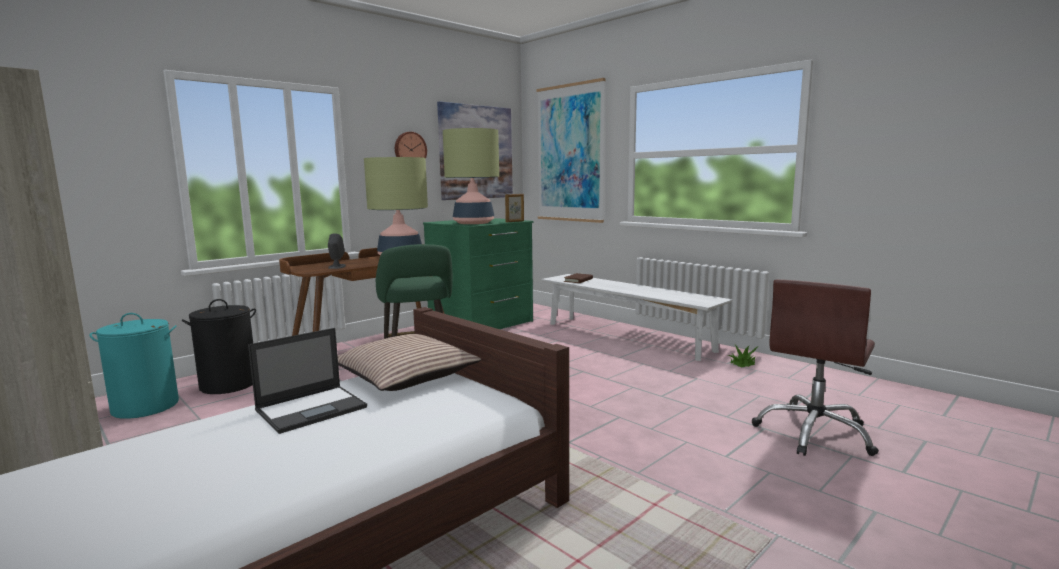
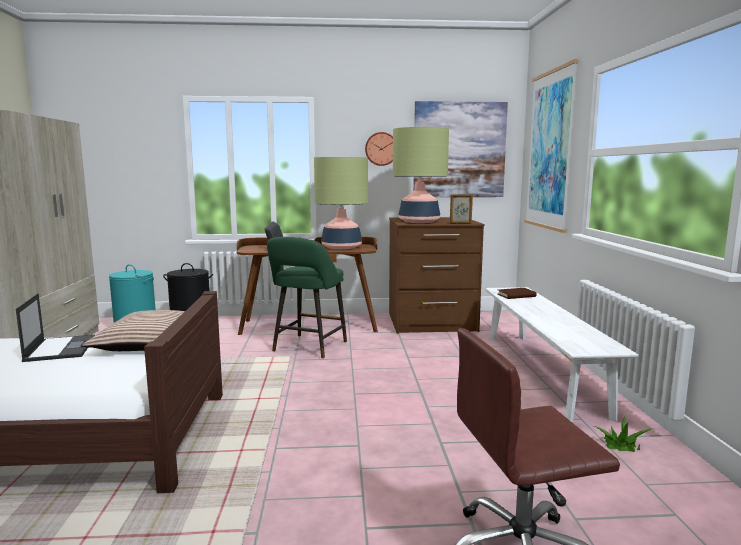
camera: 40 degrees right, 0 degrees up
(312, 408) = (60, 348): laptop -> laptop turned 105 degrees counterclockwise
(482, 323) = (431, 322): green dresser -> brown dresser

